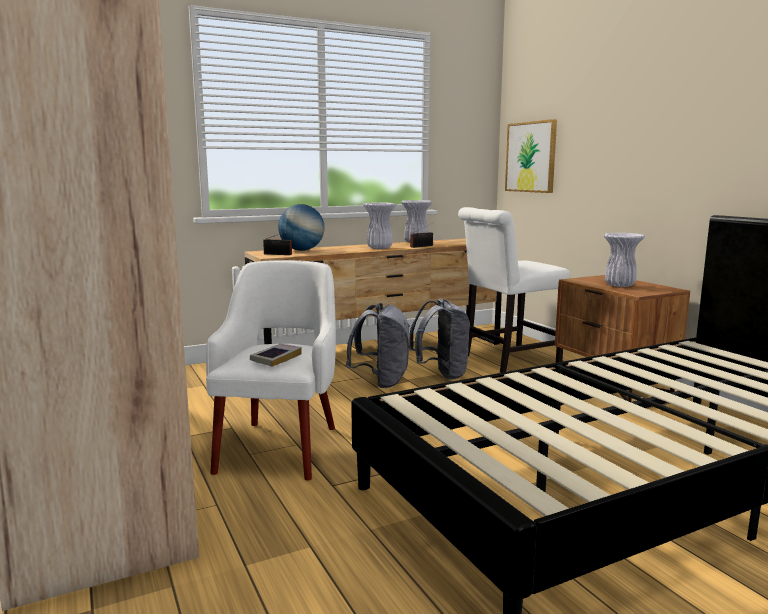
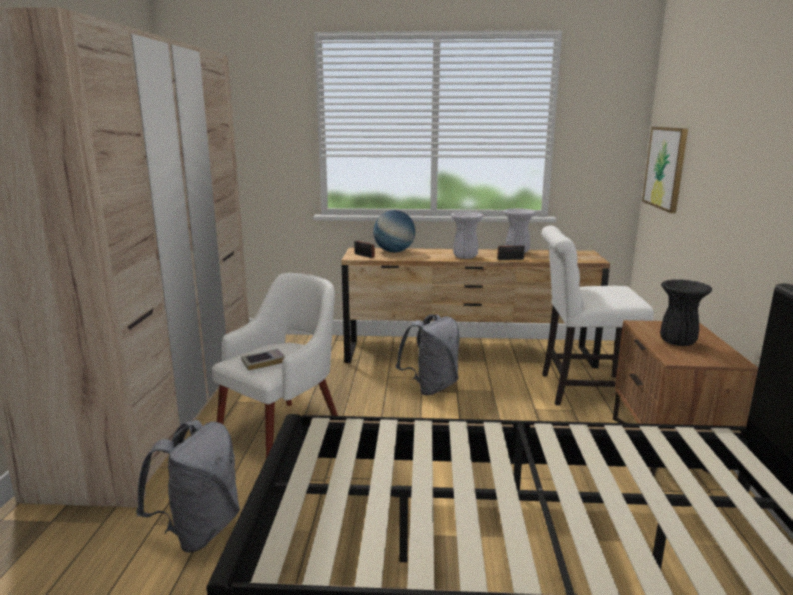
camera: 30 degrees right, 5 degrees up
(441, 374) = (494, 392): grey backpack -> grey backpack (199, 530)
(620, 285) = (678, 342): white vase -> black vase

